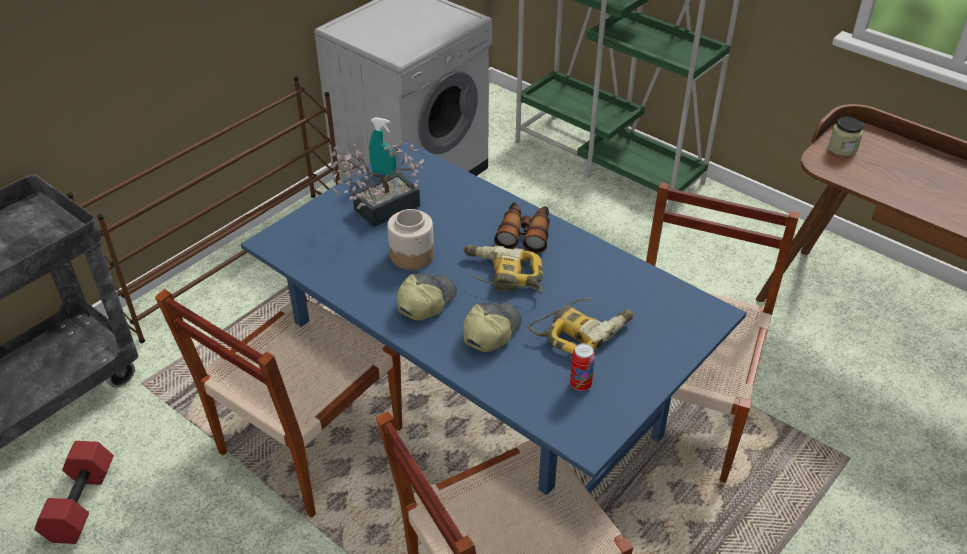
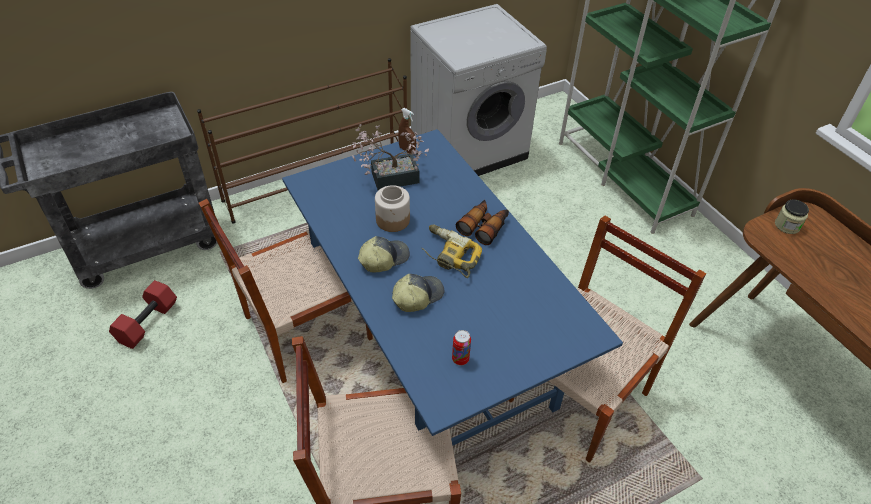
camera: 20 degrees right, 5 degrees up
(384, 173) = (407, 150): turquoise spray bottle -> brown spray bottle
(582, 330) = (485, 317): power drill -> none

